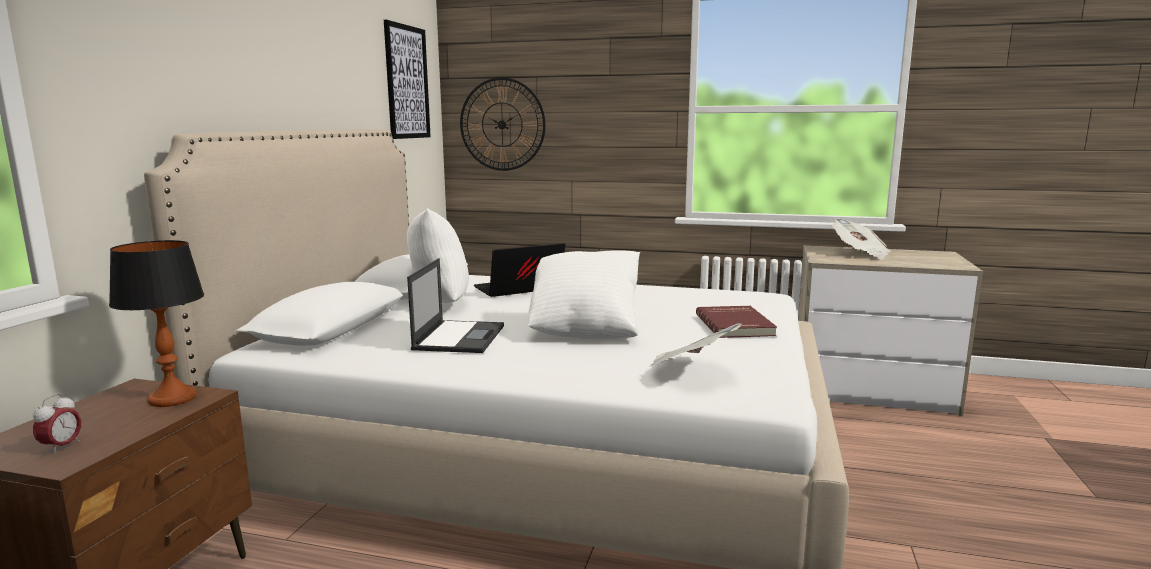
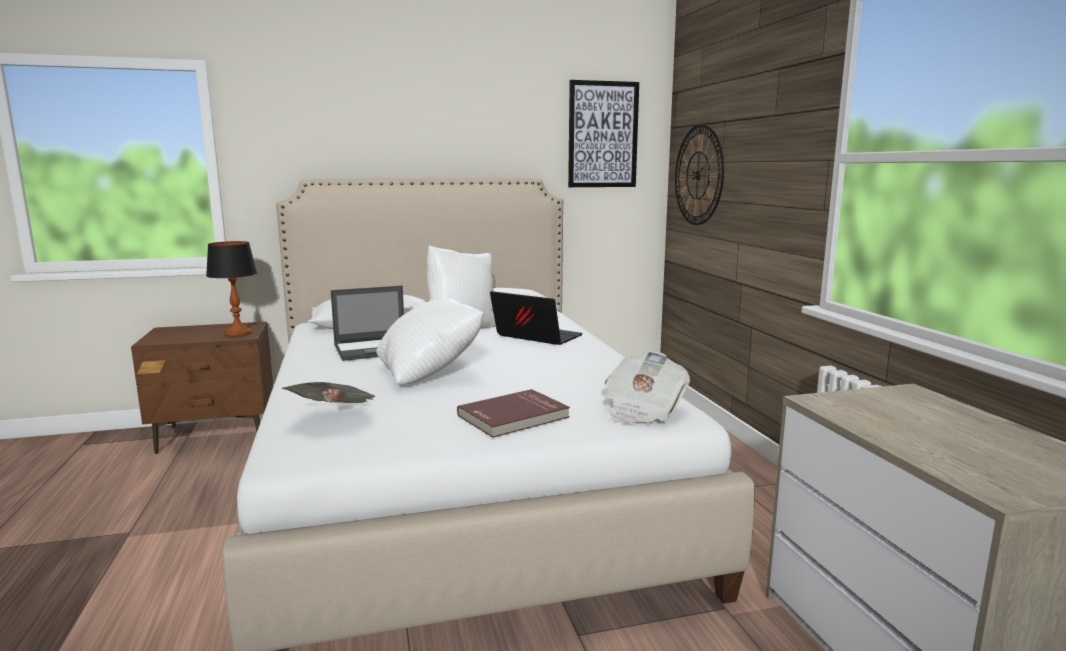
camera: 60 degrees right, 0 degrees up
(61, 447) = (168, 336): alarm clock -> none
(860, 254) = (926, 417): newspaper -> newspaper (642, 410)

